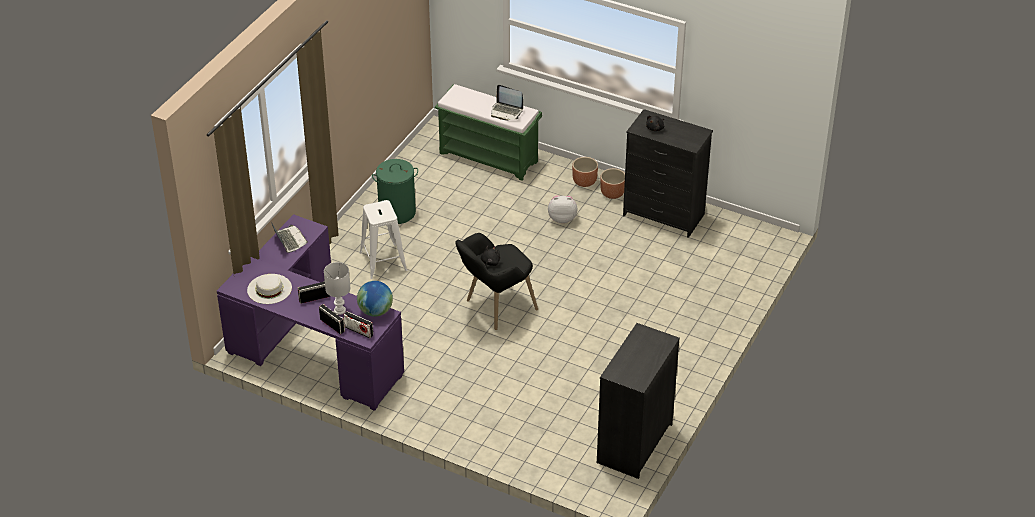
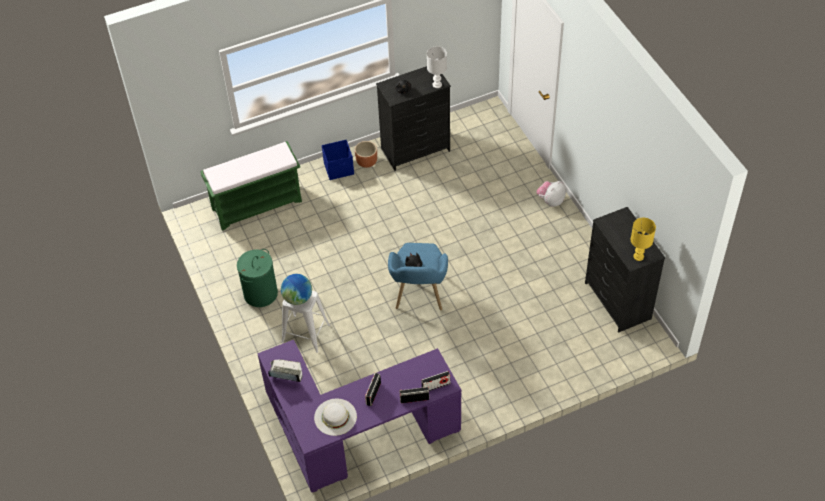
camera: 50 degrees left, 10 degrees up
(339, 311) = (402, 385): white table lamp -> white table lamp (437, 85)
(376, 311) = (424, 363): globe -> globe (298, 298)
(494, 309) = (419, 298): black armchair -> blue armchair
(506, 111) = (268, 159): laptop -> none
(562, 218) = (364, 204): plush toy -> plush toy (550, 201)
(585, 182) = (339, 169): brown planter -> blue storage box
(623, 374) = (638, 257): none -> yellow table lamp

